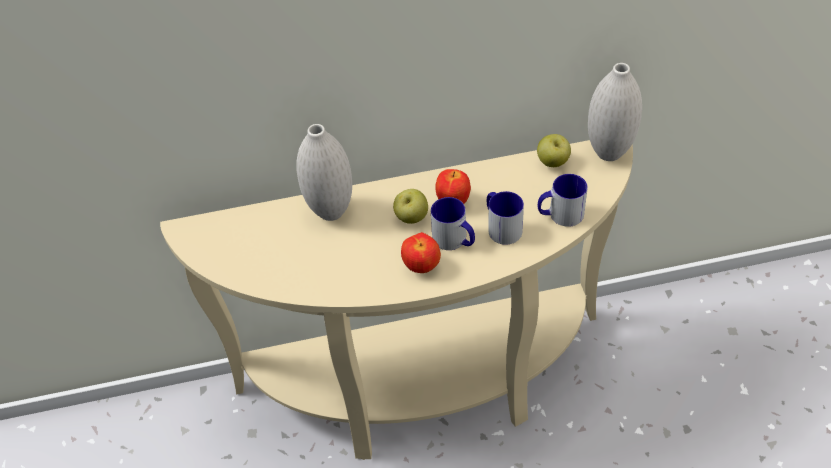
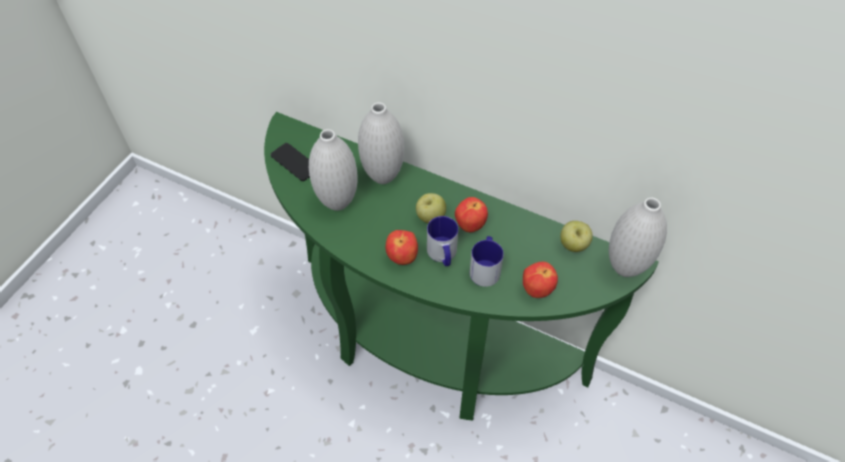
camera: 35 degrees right, 5 degrees up
(230, 254) = (294, 162): none -> phone
(311, 260) = (337, 202): none -> white vase
(427, 388) = (426, 347): beige console table -> green console table
(560, 215) = (537, 289): mug -> apple

